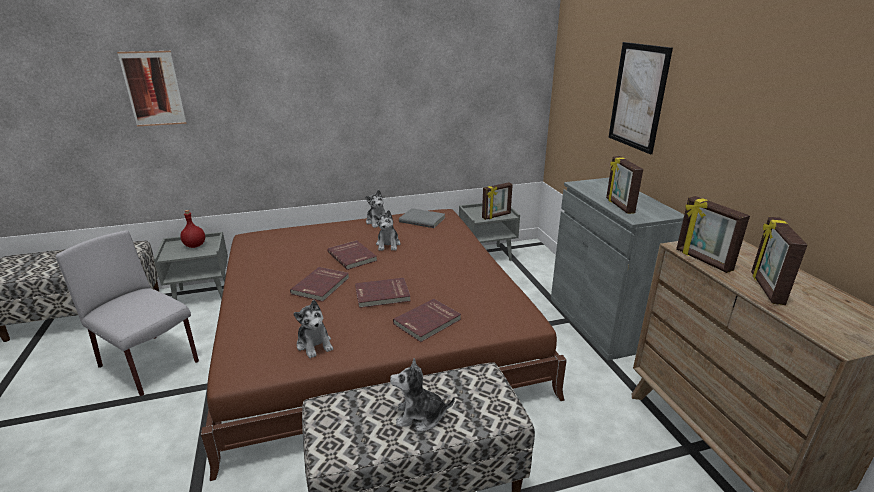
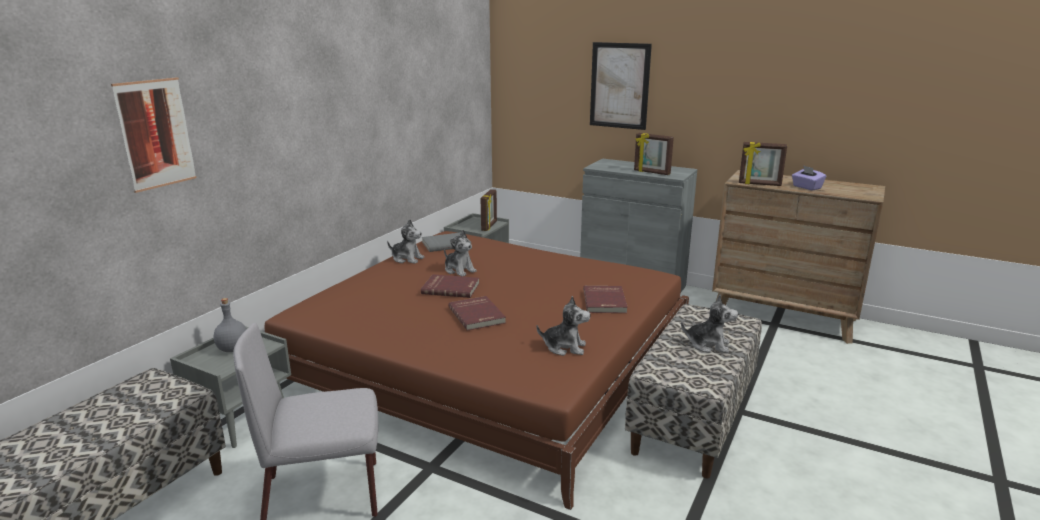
camera: 45 degrees left, 5 degrees down
(195, 245) = (233, 348): red bottle -> grey bottle
(382, 295) = (539, 300): red book -> none
(420, 416) = (708, 345): plush toy -> plush toy turned 120 degrees counterclockwise
(765, 288) = (806, 187): picture frame -> purple tissue box

